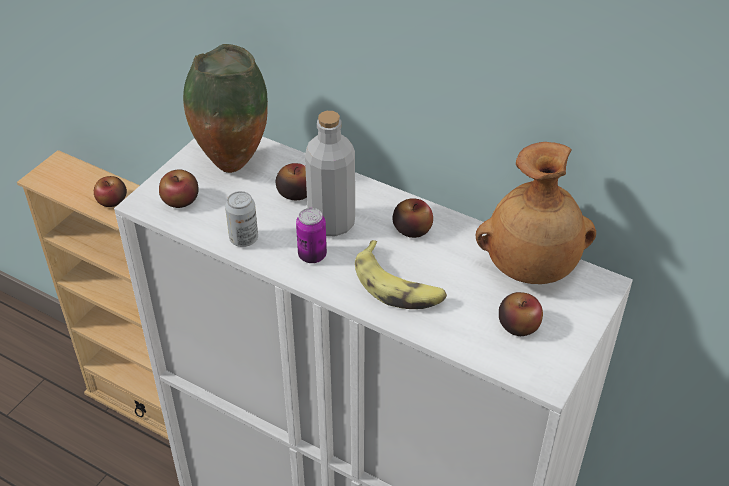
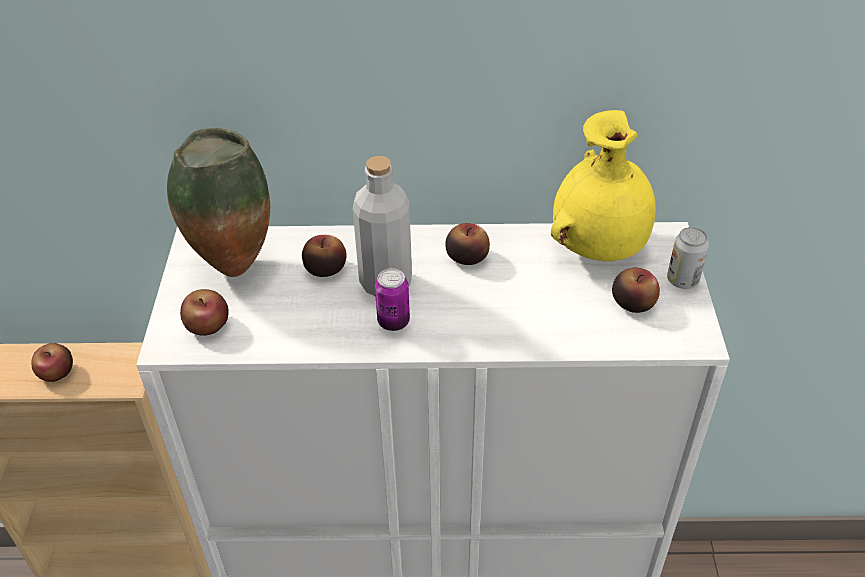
camera: 30 degrees left, 0 degrees up
(244, 239) = (310, 335): can -> can (682, 280)
(398, 286) = (500, 315): banana -> none
(531, 268) = (600, 247): brown vase -> yellow vase

